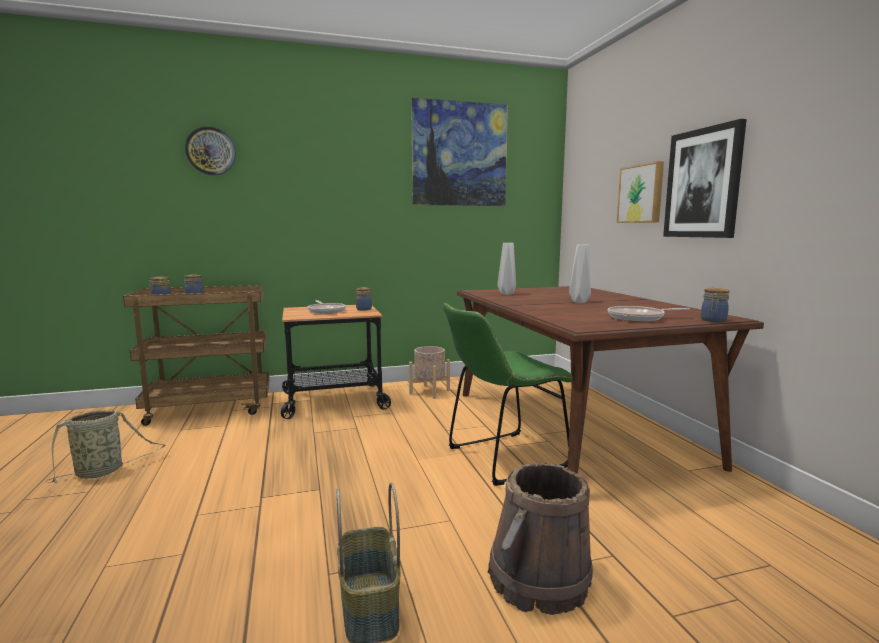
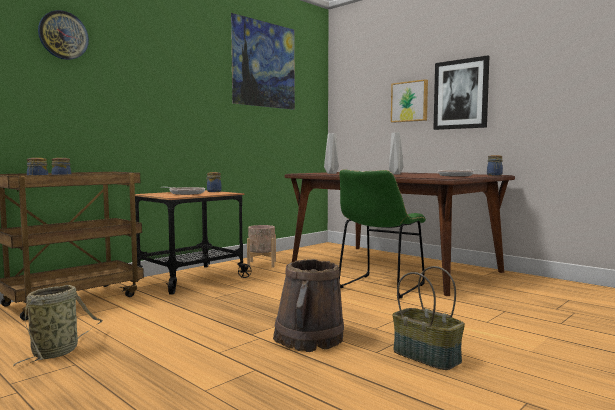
camera: 30 degrees left, 5 degrees down
(538, 579) = (488, 326): brown bucket -> brown bucket (309, 338)

